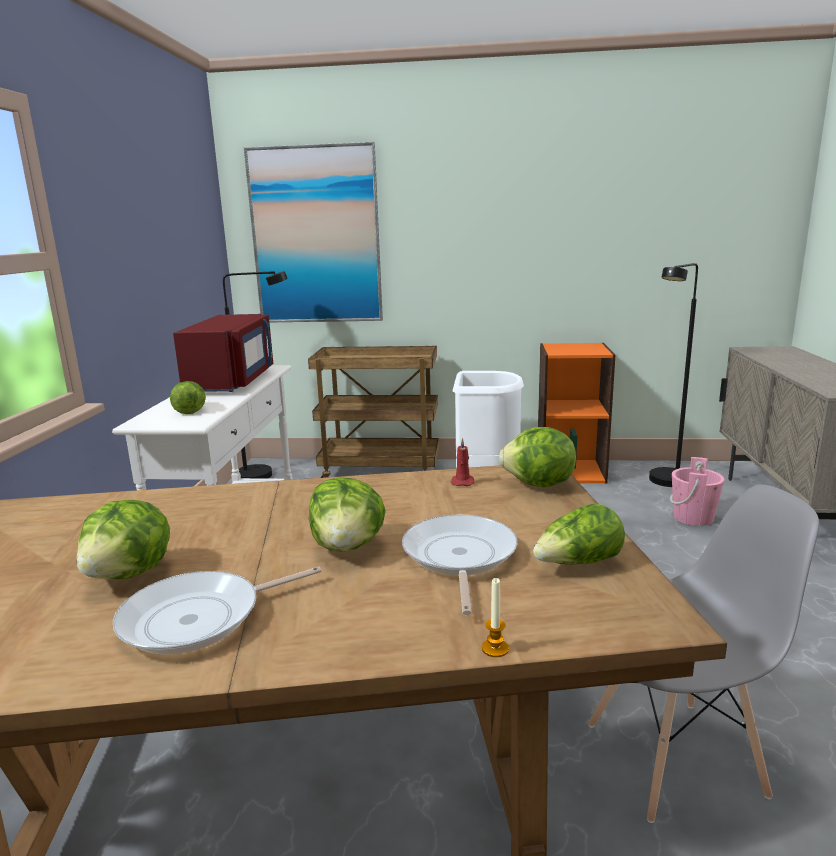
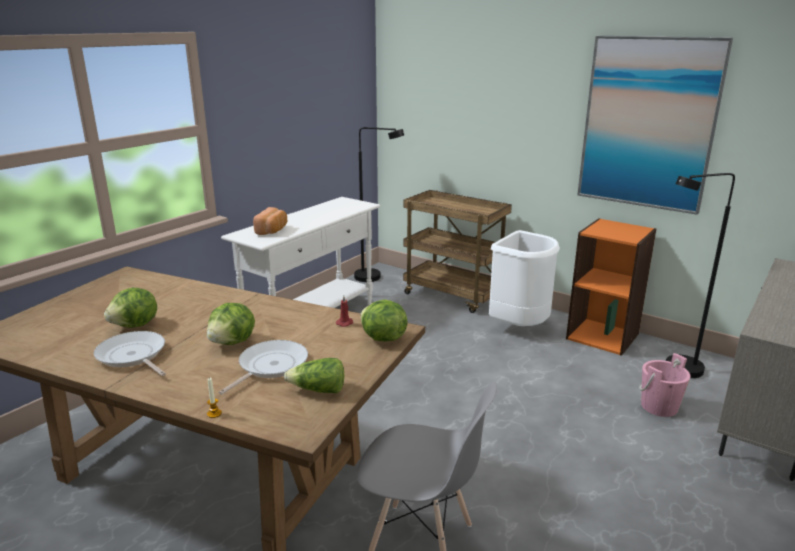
camera: 30 degrees right, 5 degrees up
(189, 410) = (272, 231): lettuce -> bread
(200, 618) = (133, 356): frying pan -> frying pan turned 45 degrees clockwise
(233, 381) = (326, 212): red microwave -> none
(316, 236) = (435, 102): picture -> picture (648, 124)

